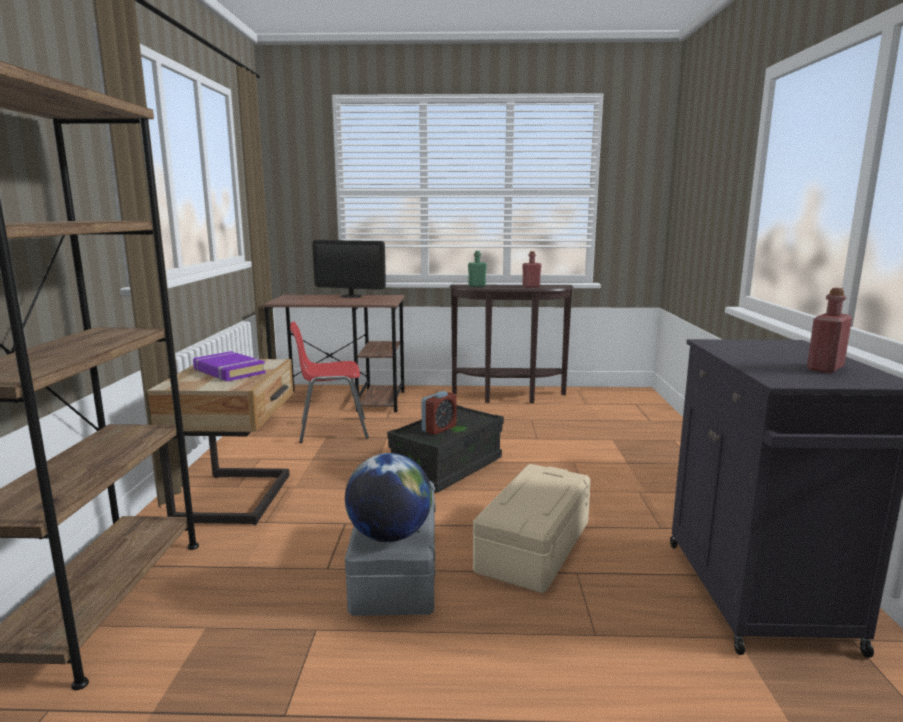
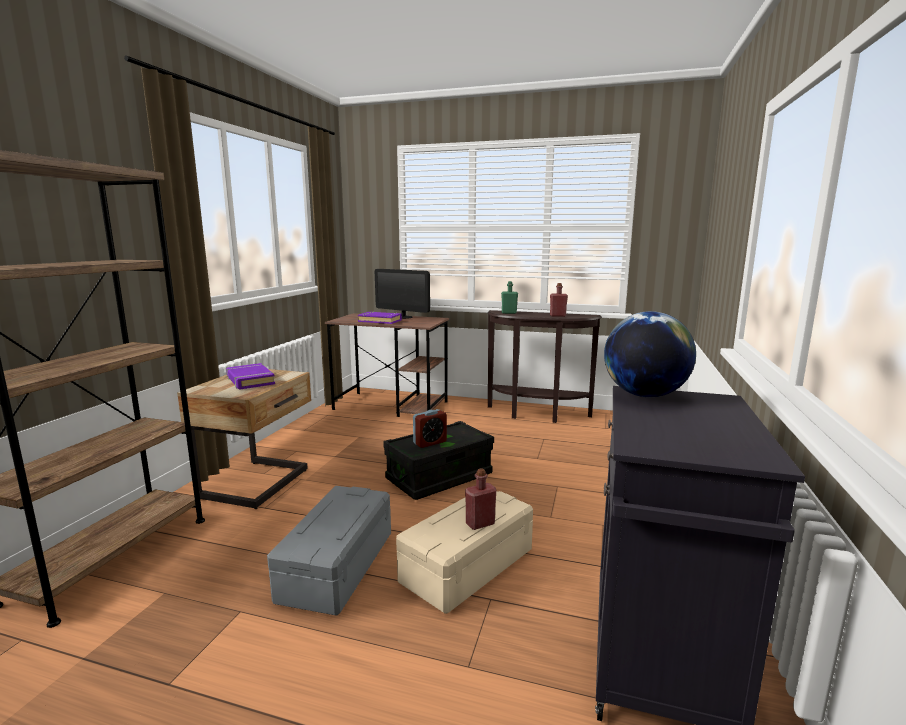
camera: 15 degrees right, 0 degrees up
(329, 301) = (380, 321): none -> purple book
(331, 430) = (366, 432): red chair -> none
(389, 535) = (313, 540): globe -> globe (644, 395)
(825, 368) = (711, 435): red bottle -> red bottle (480, 523)

